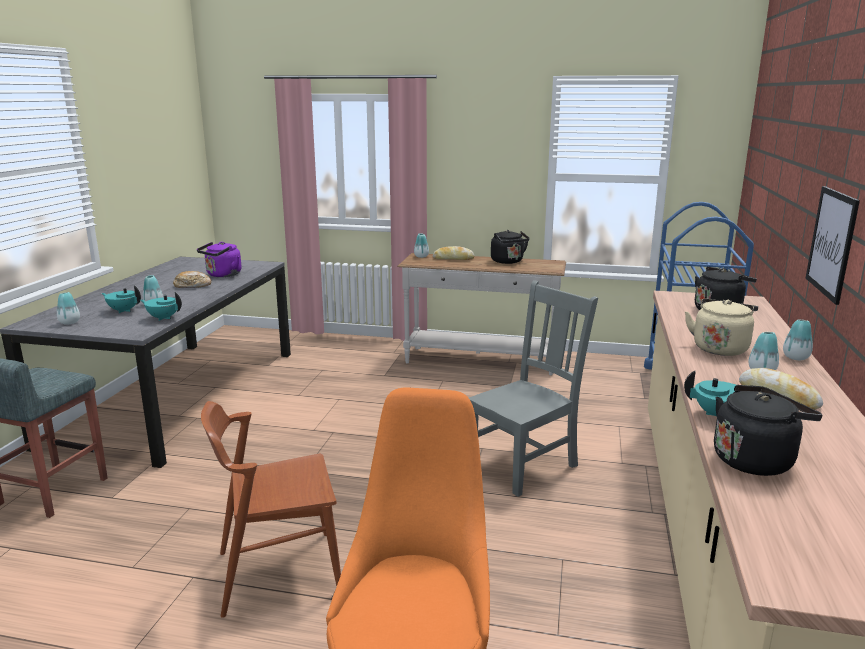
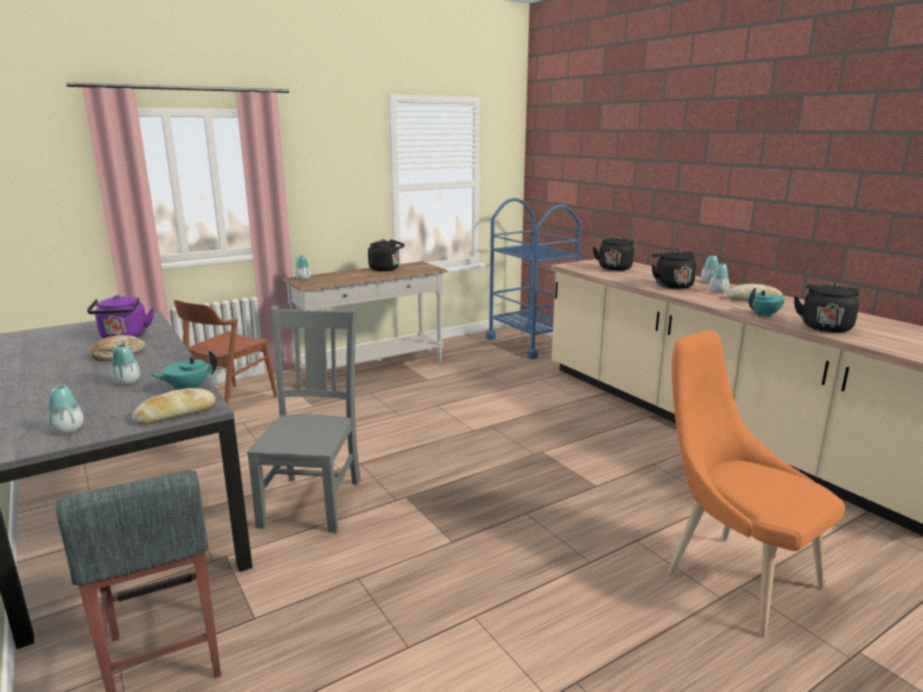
camera: 45 degrees left, 0 degrees up
(124, 310) = (107, 398): turquoise teapot -> none
(278, 572) = (525, 571): brown chair -> brown chair (229, 403)
(453, 259) = (336, 275): bread -> bread (175, 413)
(525, 464) = (535, 423): grey chair -> grey chair (313, 500)
(720, 348) = (671, 285): beige kettle -> black kettle
(831, 242) = (705, 204): picture -> none

